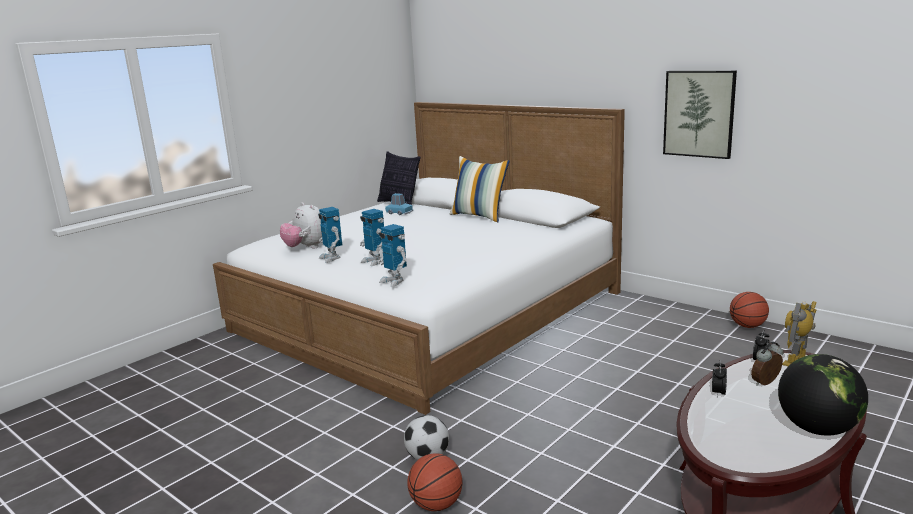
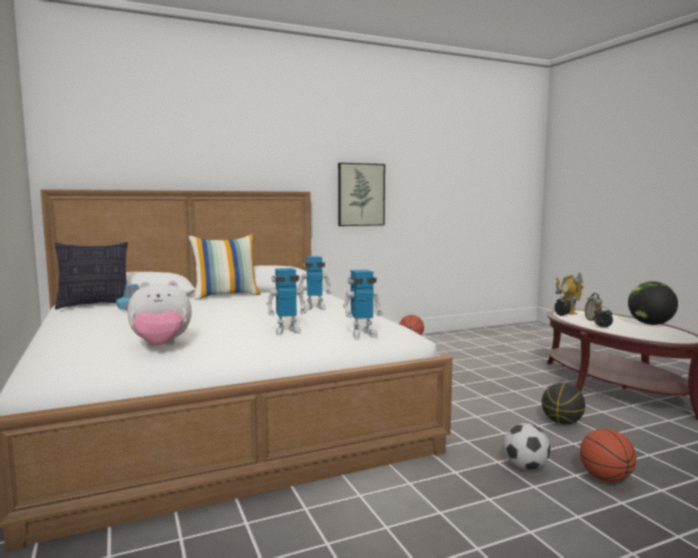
camera: 65 degrees left, 10 degrees down
(332, 258) = (233, 342): toy robot -> toy robot (315, 308)
(565, 466) = (562, 422): none -> basketball

